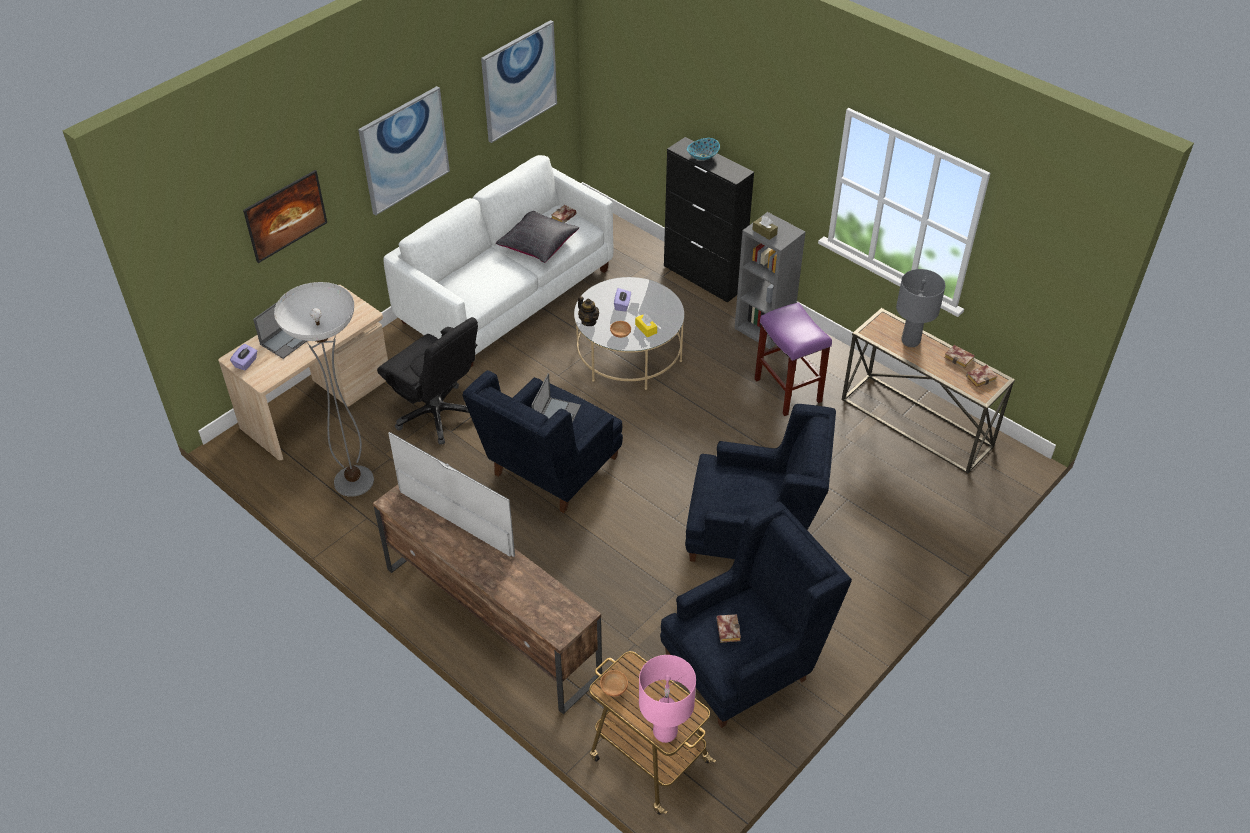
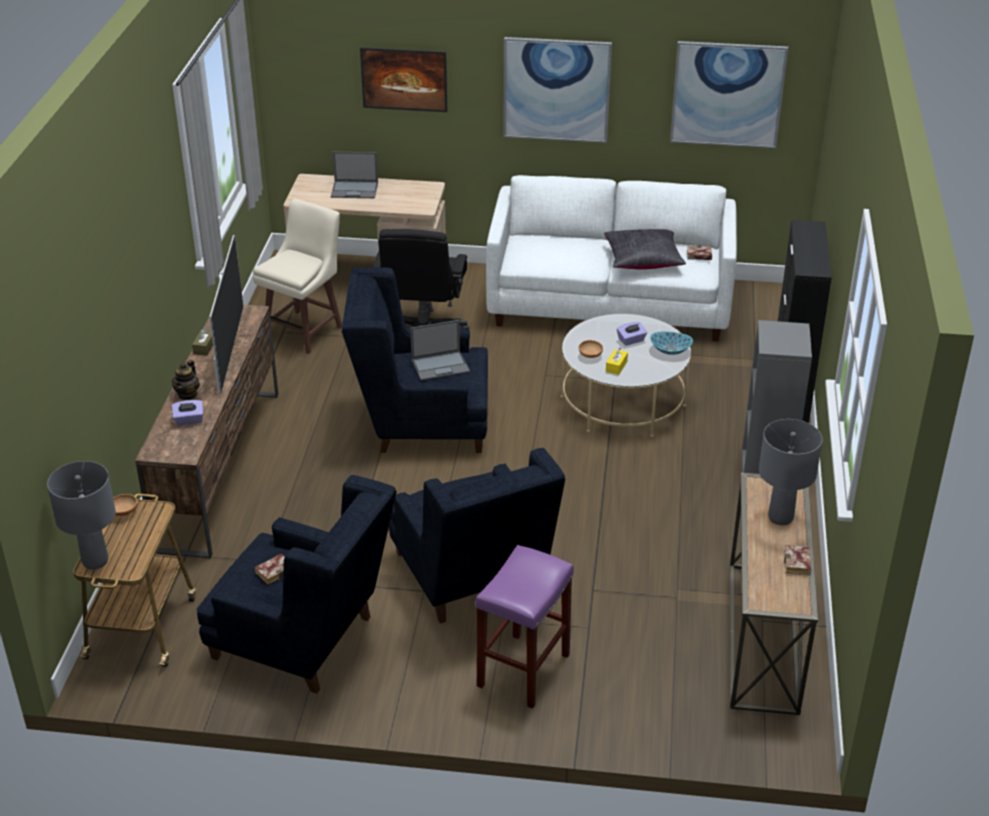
camera: 55 degrees right, 10 degrees down
(246, 363) = (308, 185): purple tissue box -> purple tissue box (189, 420)
(354, 481) = (305, 331): floor lamp -> beige stool
(589, 321) = (585, 332): teapot -> teapot (187, 394)
(665, 732) = (95, 561): pink table lamp -> grey table lamp
(703, 156) = (810, 241): bowl -> bowl (670, 351)
(764, 232) = (773, 333): brown tissue box -> brown tissue box (204, 347)
(788, 391) = (697, 523): purple stool -> purple stool (523, 671)
(981, 377) = (787, 591): book -> none

